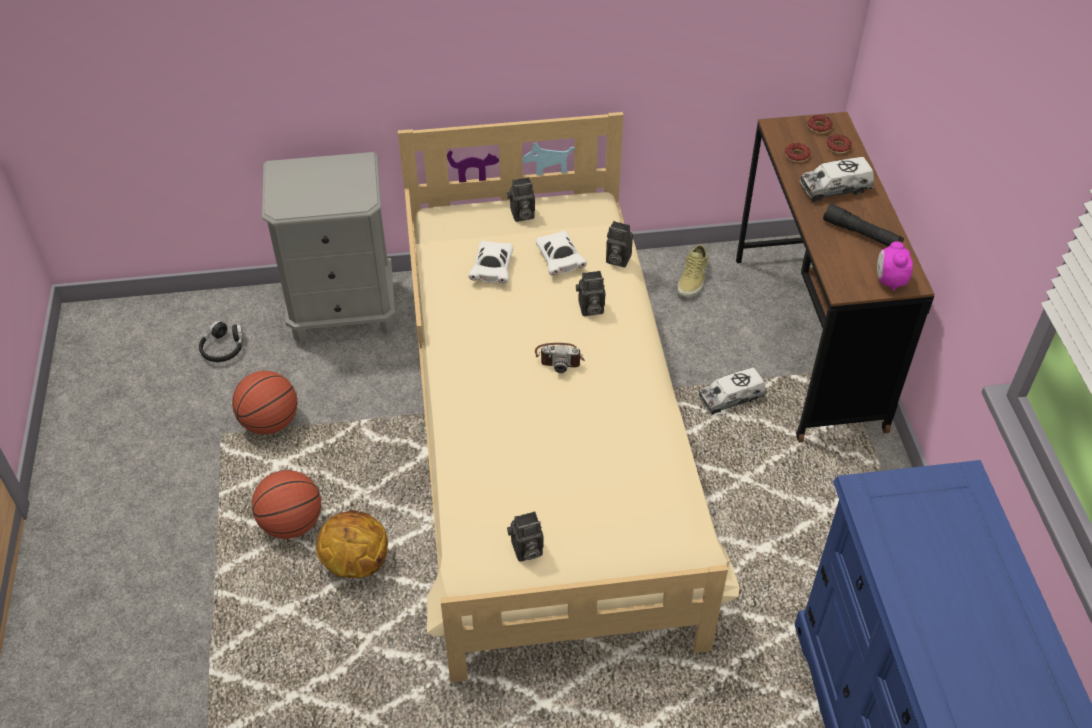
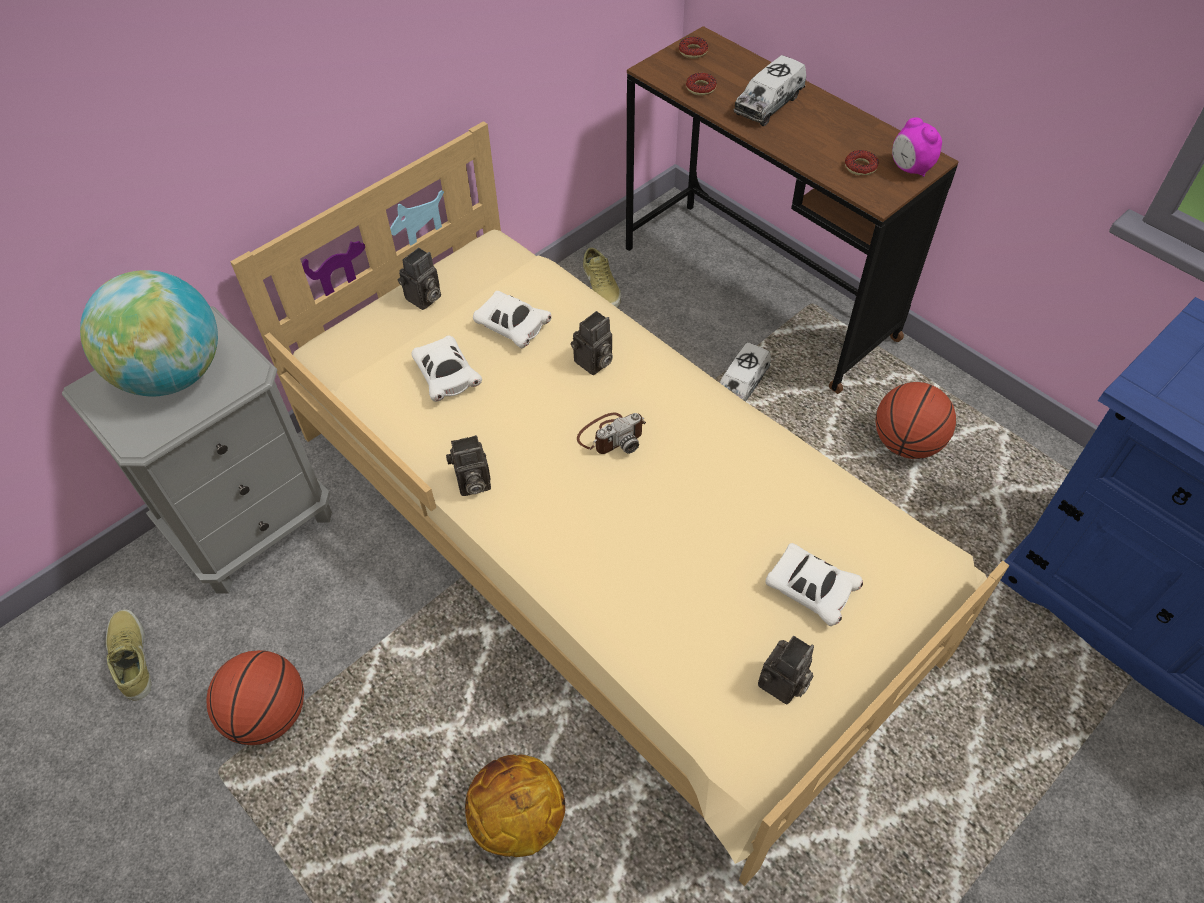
camera: 35 degrees left, 5 degrees up
(223, 348) = (130, 658): black headphones -> beige shoe
(292, 523) = (400, 823): basketball -> basketball (906, 443)
(324, 182) = (173, 374): none -> globe
(594, 513) = (810, 590): none -> white toy car
(616, 259) = (571, 295): camera -> camera (471, 484)
(838, 147) = (730, 63): donut -> donut (860, 167)
(861, 234) = (838, 136): black flashlight -> none

